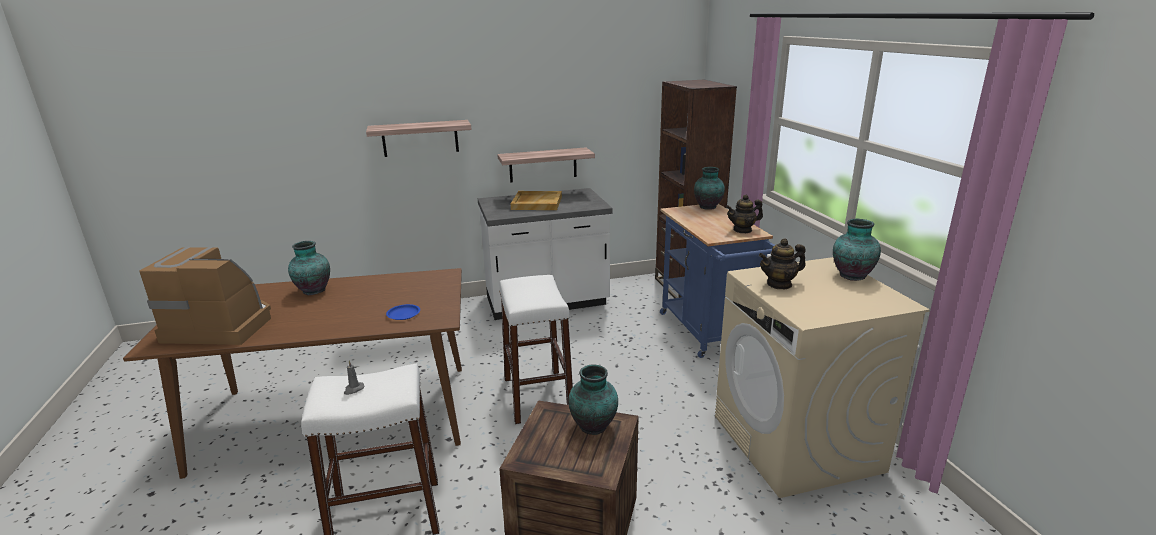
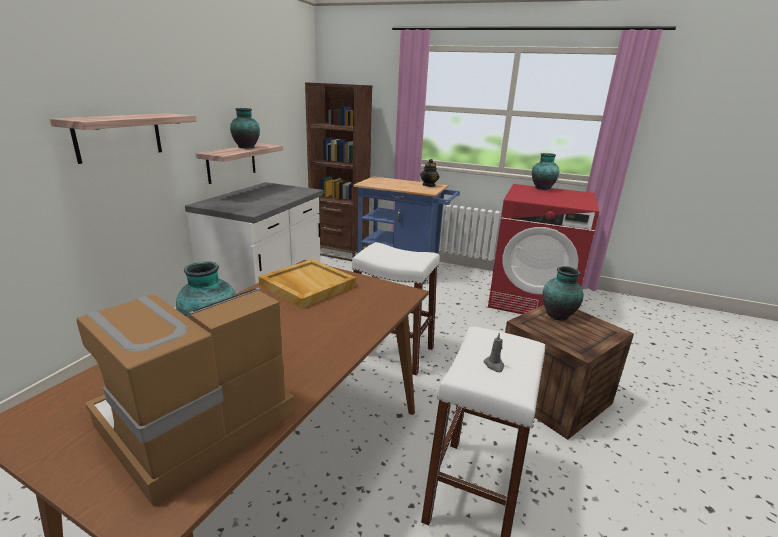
camera: 55 degrees left, 0 degrees up
(403, 314) = (367, 304): blue plate -> none
(536, 203) = (256, 197): beige tray -> beige tray (307, 285)
(708, 207) = (377, 179): vase -> vase (247, 147)
(779, 284) = (536, 198): teapot -> none
(796, 443) = (532, 300): beige washing machine -> red washing machine

